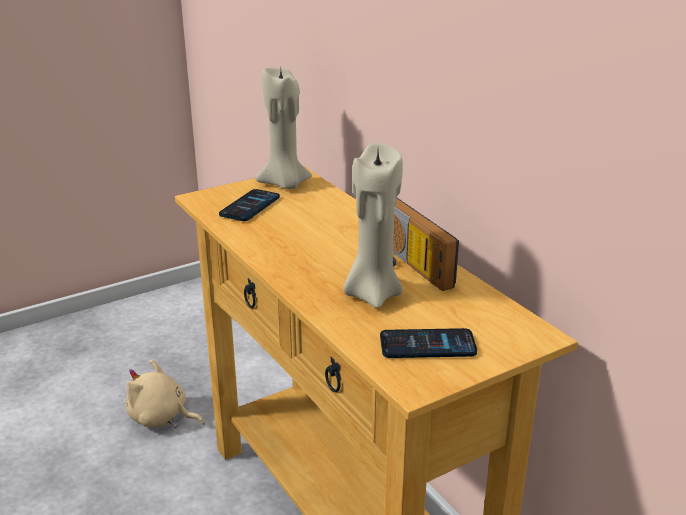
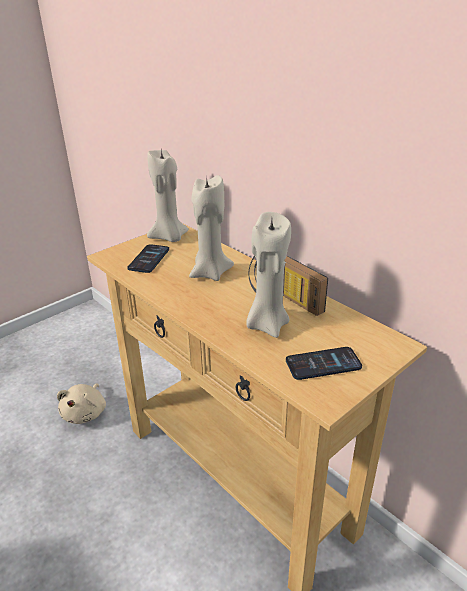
camera: 10 degrees left, 5 degrees up
(161, 418) = (85, 413): beige plush toy -> beige plush toy turned 90 degrees counterclockwise
(322, 229) = (210, 273): none -> beige candle

